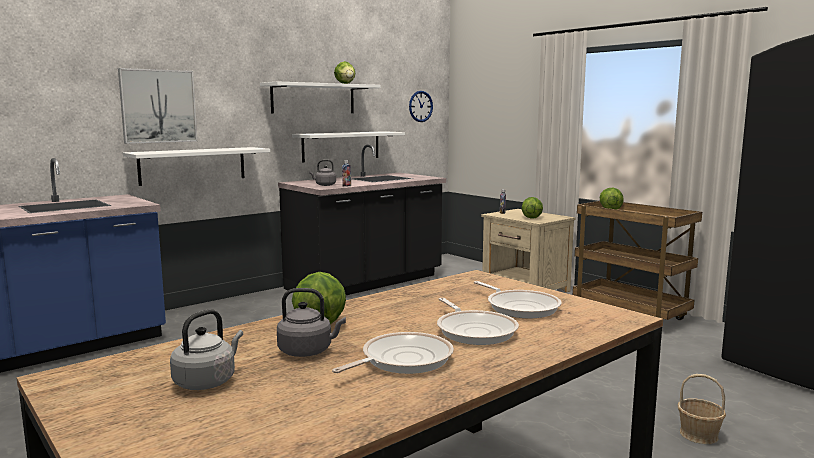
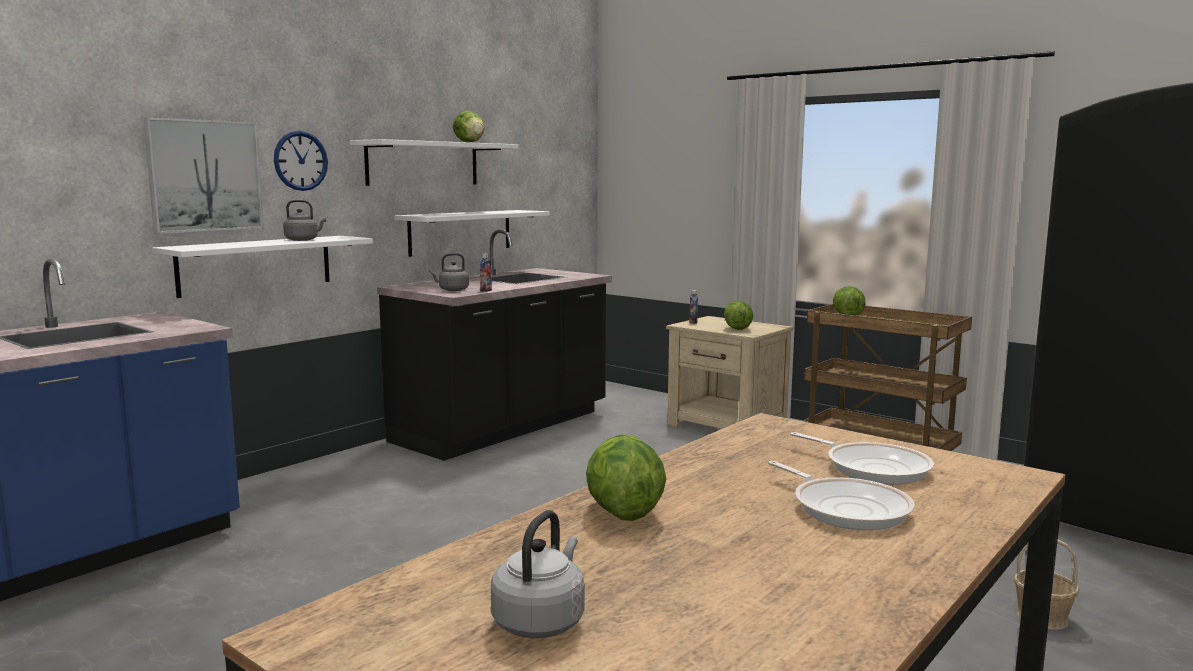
camera: 10 degrees left, 0 degrees up
(308, 351) = (646, 558): grey kettle -> grey kettle (303, 240)
(402, 360) = (791, 562): frying pan -> none
(420, 106) = (562, 174): wall clock -> wall clock (300, 161)

